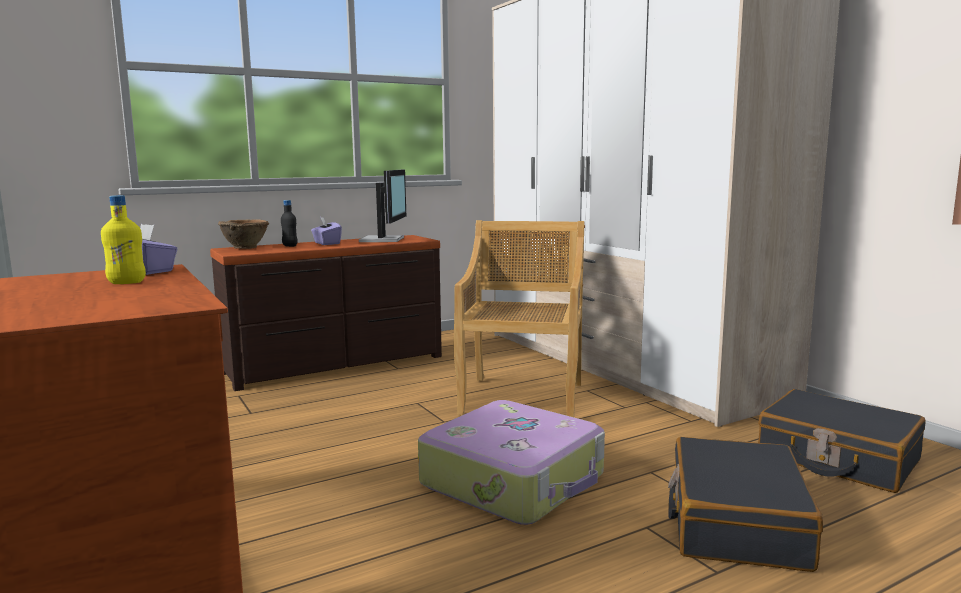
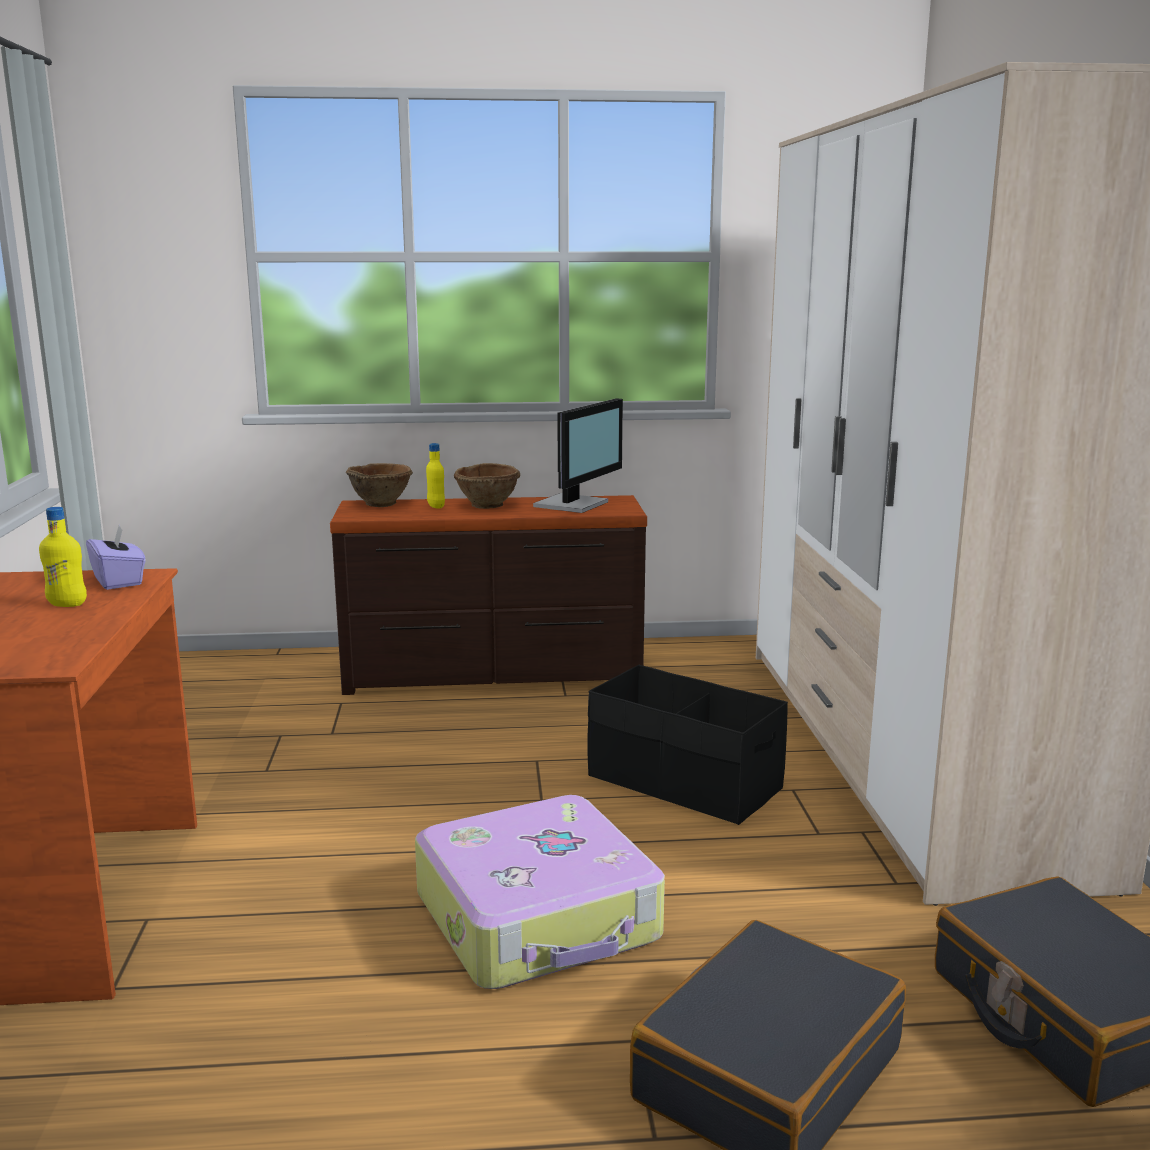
camera: 25 degrees right, 5 degrees up
(290, 246) = (436, 506): black bottle -> yellow bottle
(326, 243) = (488, 506): purple tissue box -> brown bowl
(522, 398) = (683, 783): beige chair -> black storage box

